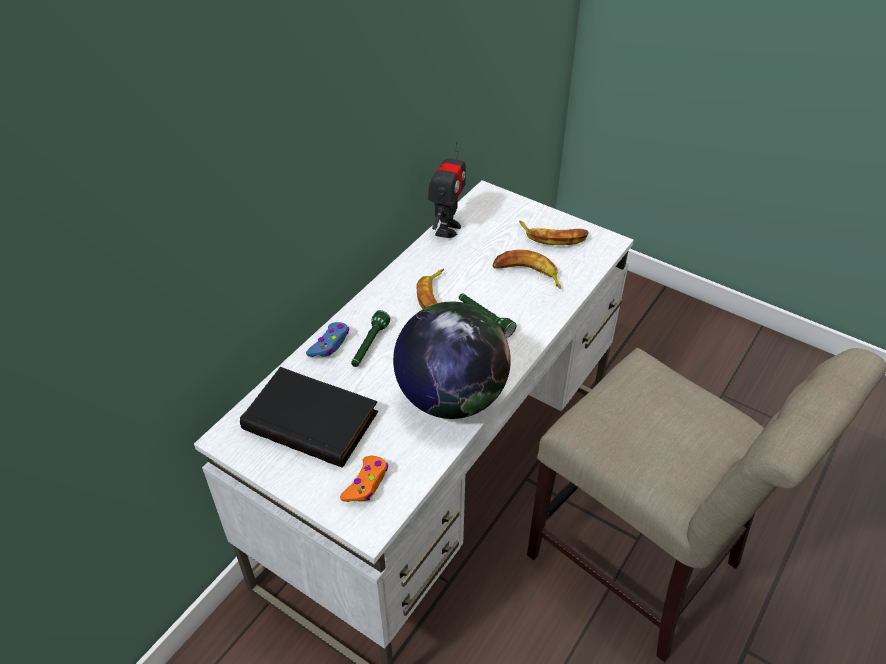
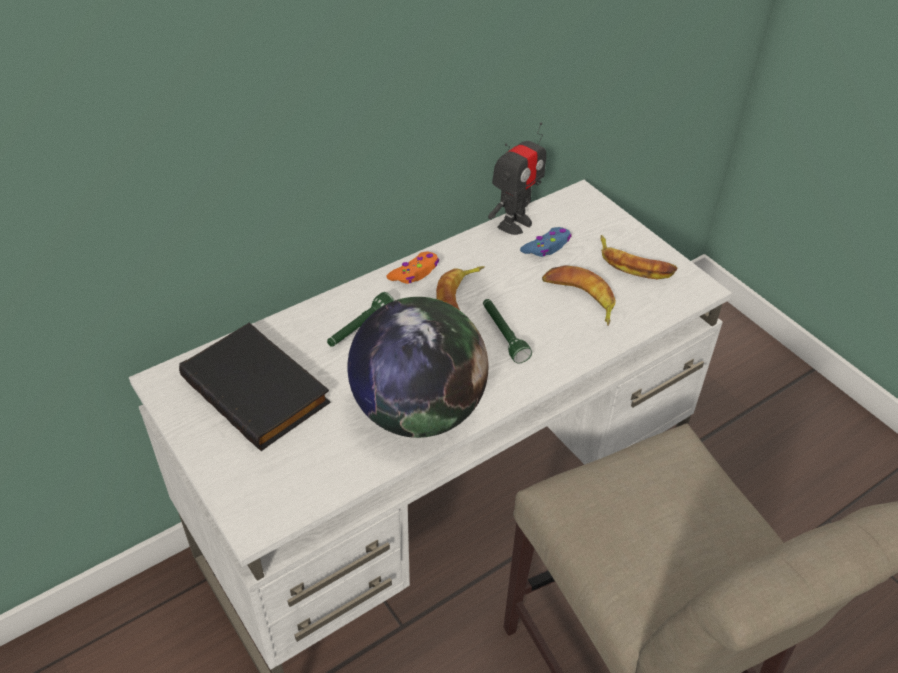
camera: 20 degrees right, 0 degrees up
(330, 344) = (319, 314): blue game controller -> blue game controller (547, 247)
(366, 483) = (276, 476): orange game controller -> orange game controller (415, 273)

